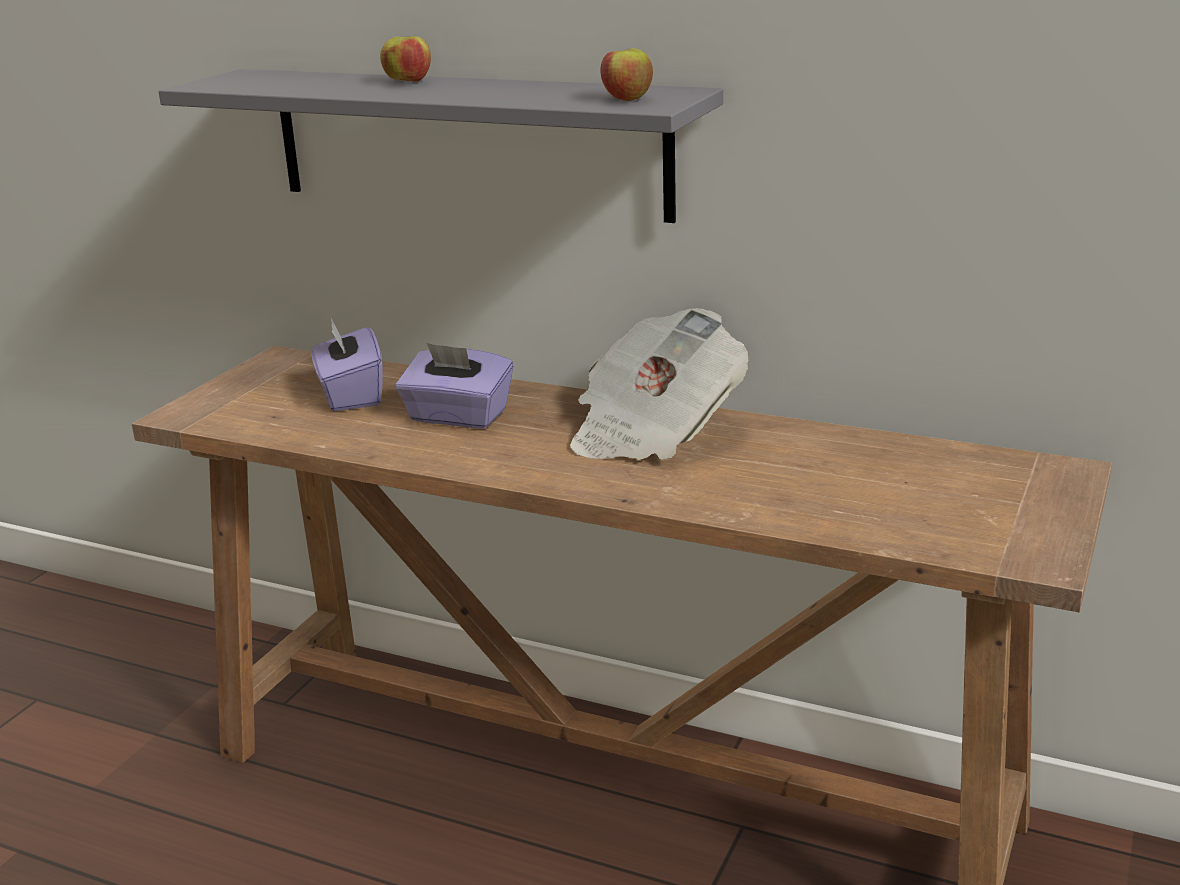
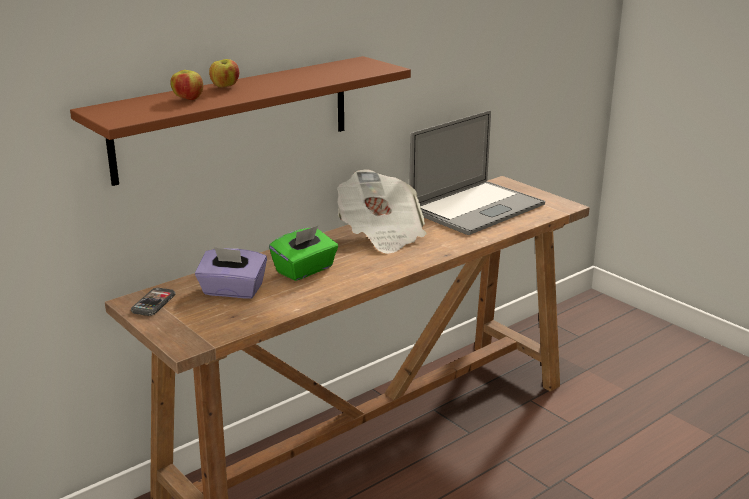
camera: 65 degrees left, 0 degrees up
(282, 367) = (153, 303): none -> phone
(457, 417) = (305, 270): purple tissue box -> green tissue box
(467, 142) = (234, 118): grey shelf -> brown shelf
(626, 99) = (362, 68): apple -> apple (188, 99)
(884, 477) = (477, 208): none -> laptop

